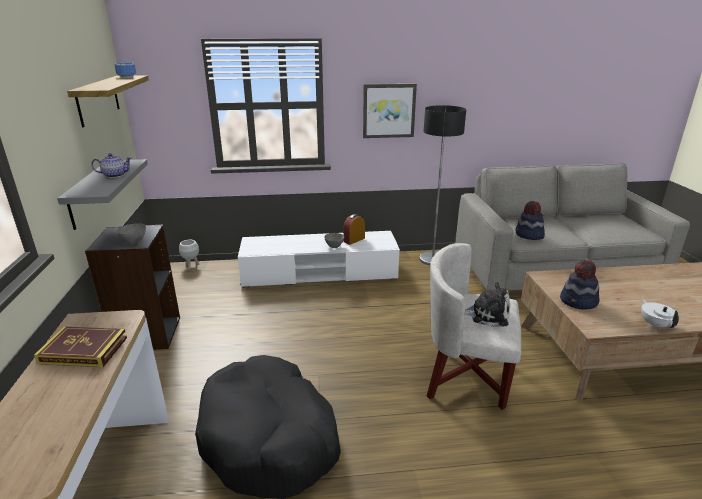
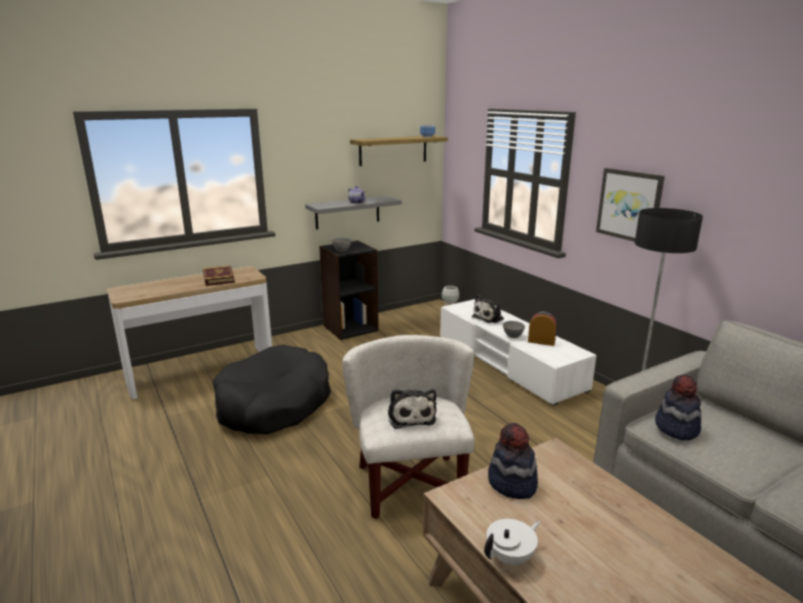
camera: 65 degrees right, 5 degrees down
(289, 244) = (489, 318): none -> plush toy

